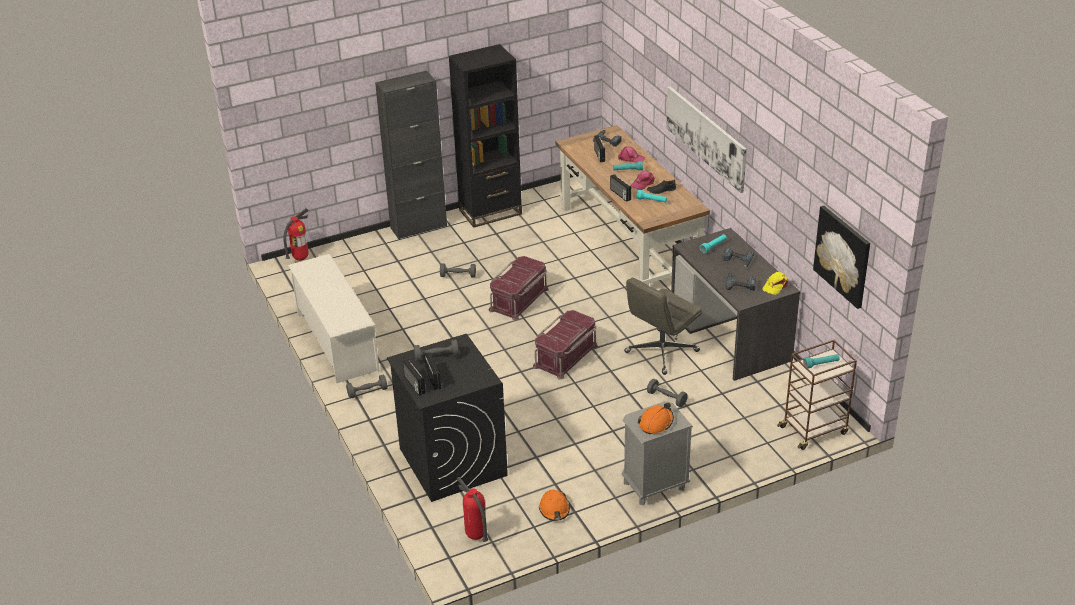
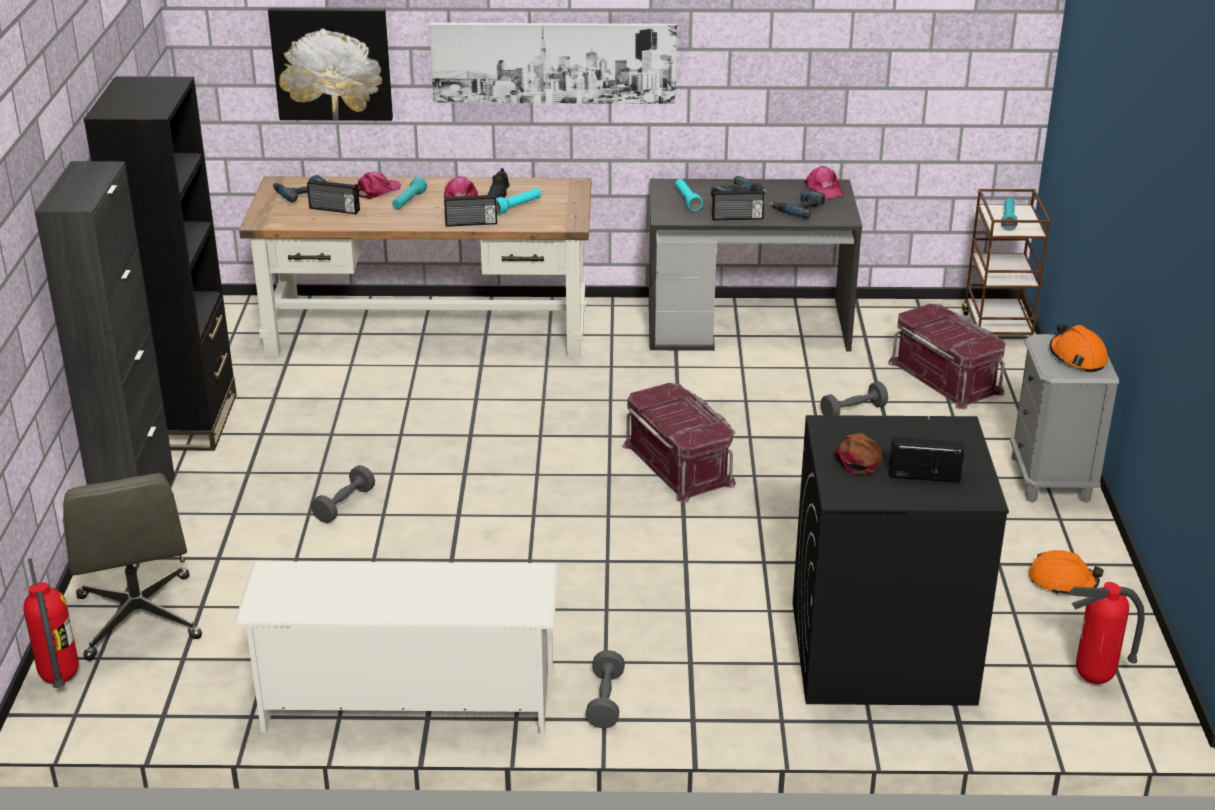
camera: 65 degrees left, 5 degrees down
(414, 385) = (931, 500): radio -> radio (737, 218)
(436, 357) = (859, 458): grey dumbbell -> brown cap
(519, 299) = (482, 464): red storage box -> red storage box (946, 377)
(661, 352) = (739, 384): grey office chair -> grey office chair (139, 618)
(775, 286) = (824, 189): yellow cap -> pink cap
(843, 256) = (945, 68): picture -> picture (332, 63)

